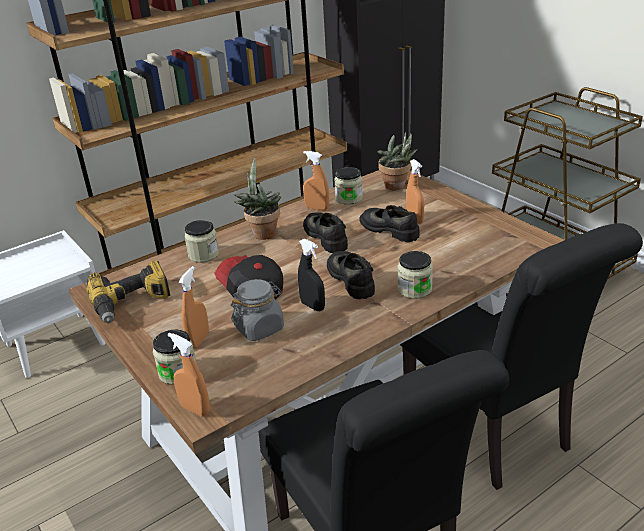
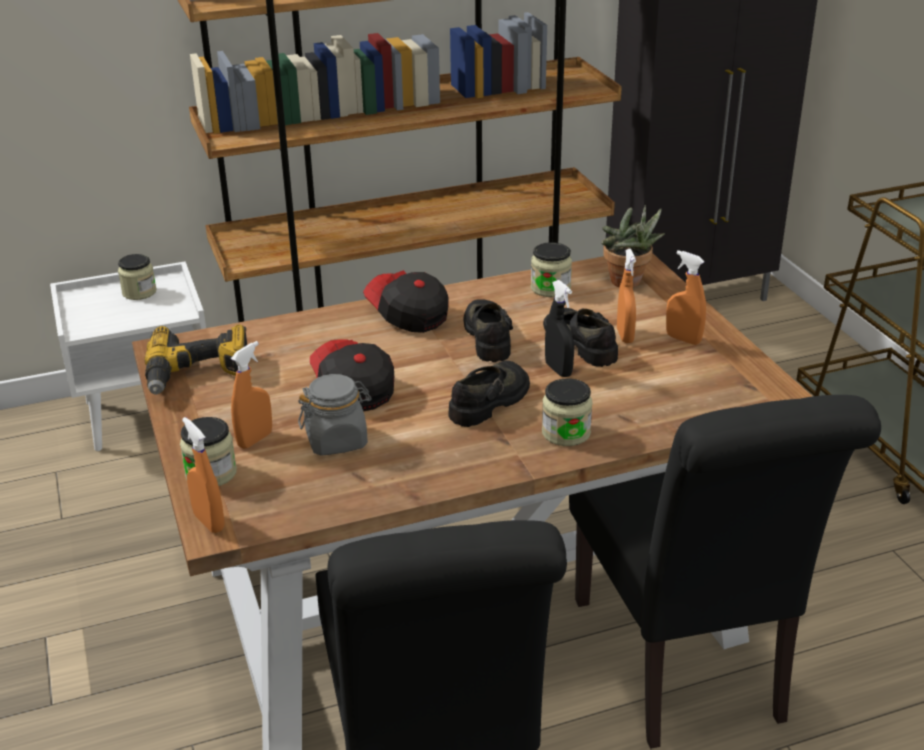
camera: 15 degrees right, 0 degrees up
(203, 255) = (316, 330): jar -> jar (139, 292)
(262, 233) = (407, 315): potted plant -> cap
(312, 306) = (419, 426): black spray bottle -> black spray bottle (558, 370)
(317, 208) = (498, 294): orange spray bottle -> orange spray bottle (683, 339)
(352, 279) = (490, 402): black shoe -> black shoe turned 45 degrees clockwise

